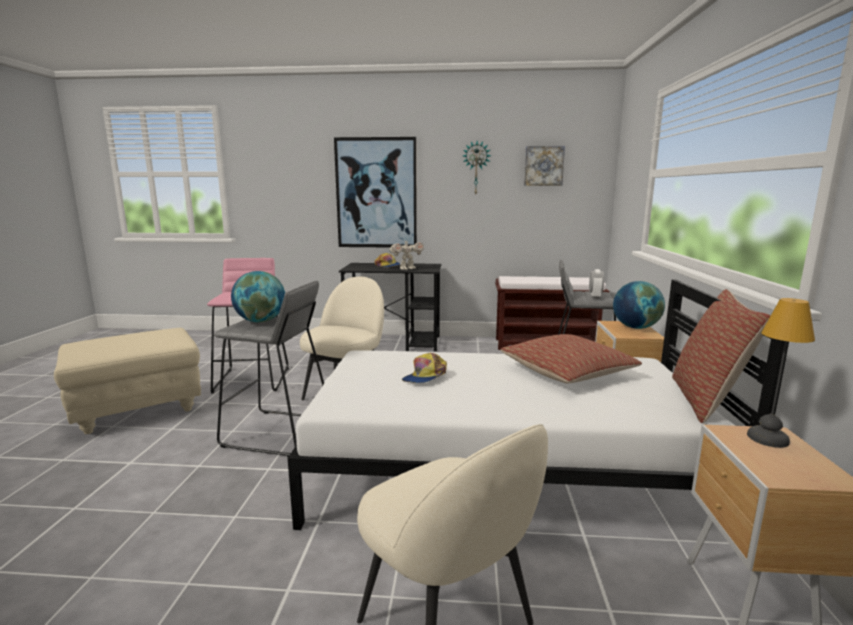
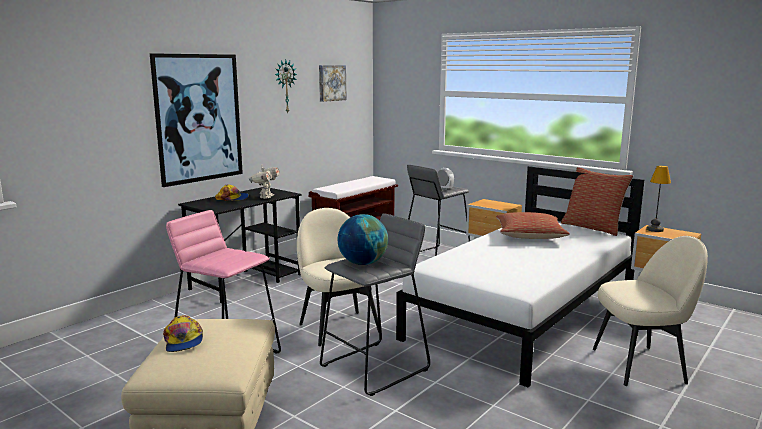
camera: 55 degrees left, 0 degrees up
(425, 377) = (497, 262): cap -> cap (183, 341)
(635, 327) = (493, 203): globe -> none

